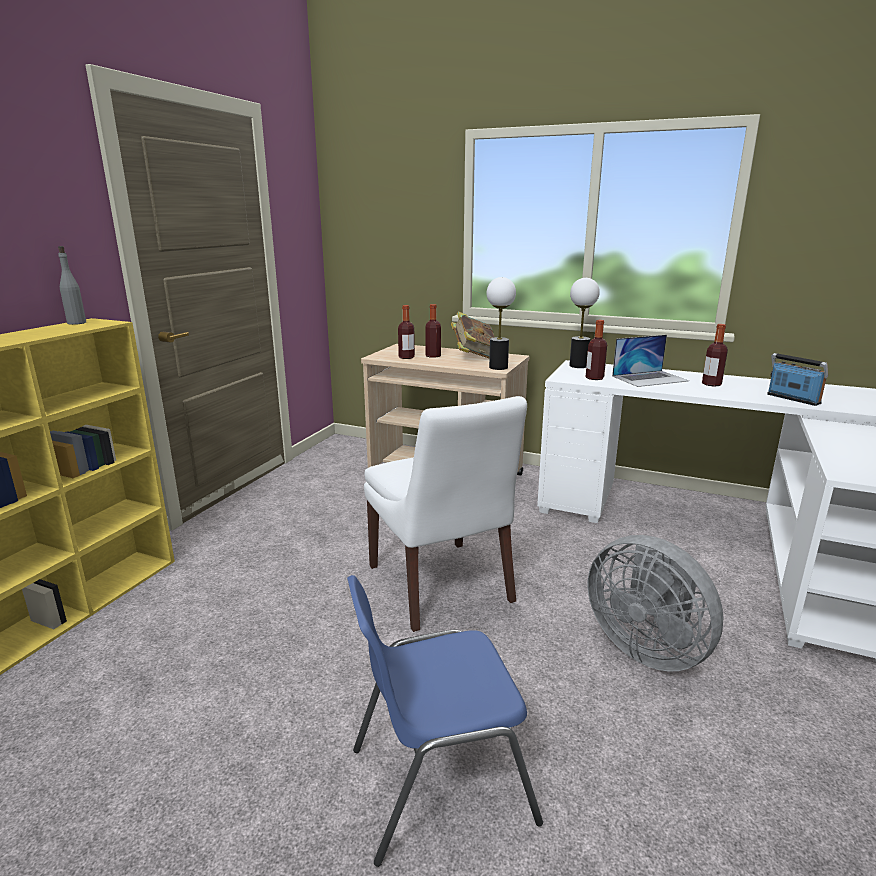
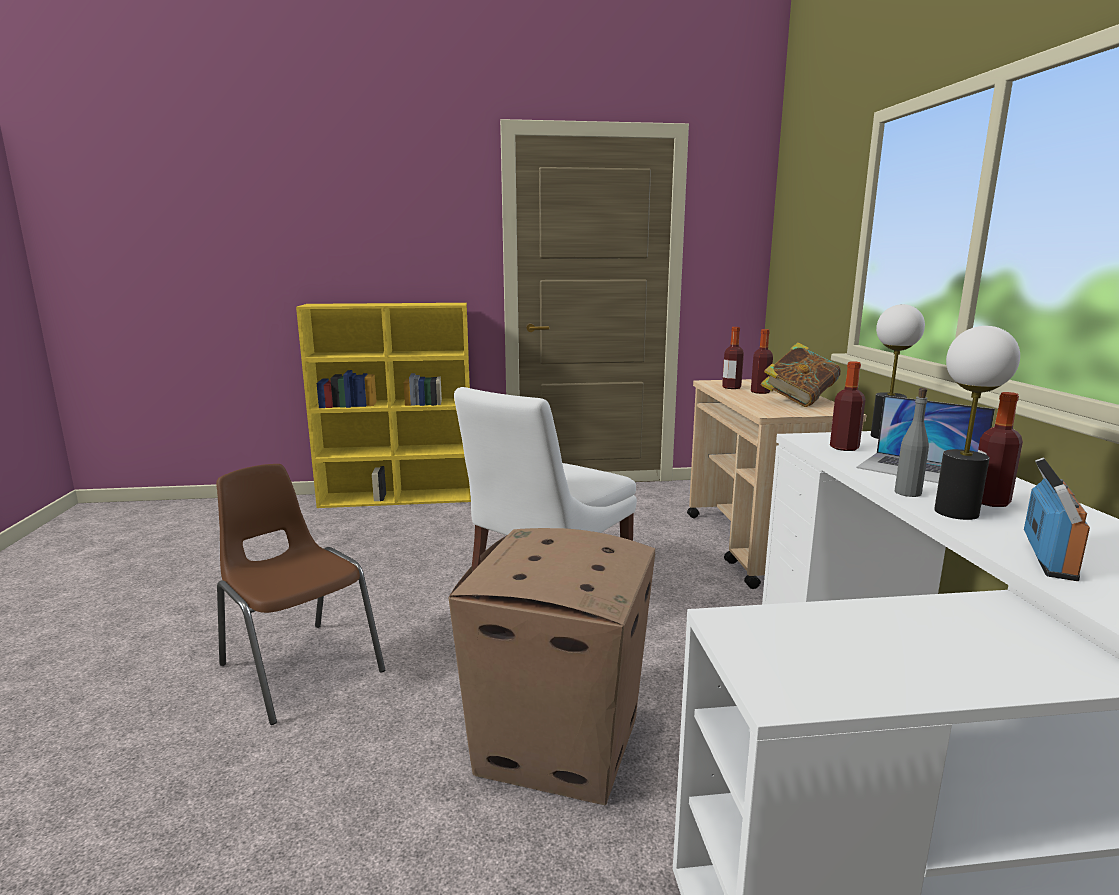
camera: 60 degrees right, 5 degrees down
(77, 323) = (446, 303): grey bottle -> grey bottle (908, 493)
(437, 783) = (299, 667): blue chair -> brown chair
(498, 367) = (775, 412): table lamp -> table lamp (955, 512)
(647, 647) = (557, 746): grey fan -> cardboard box

